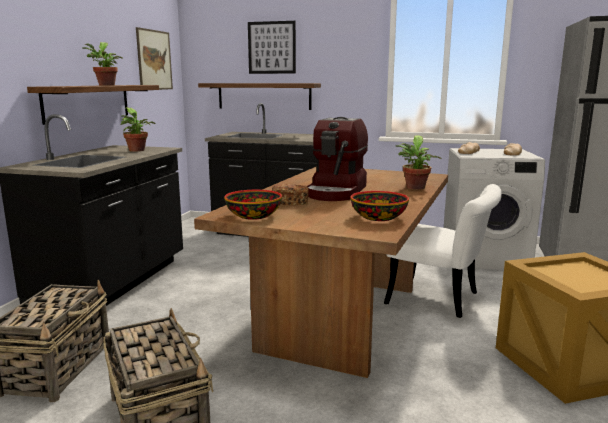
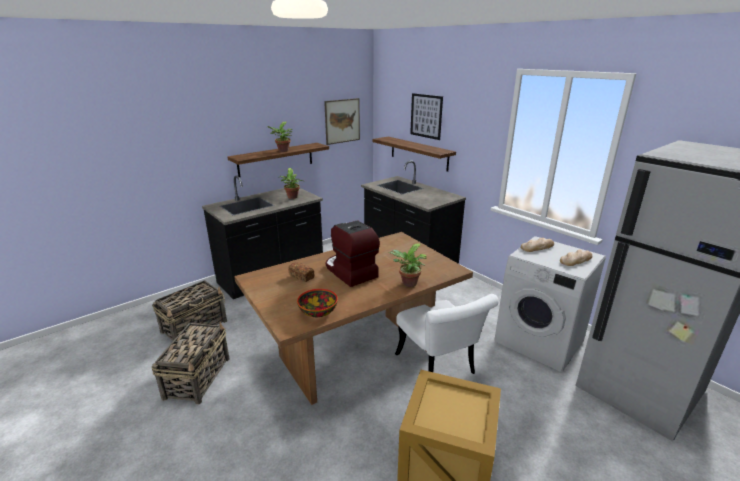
camera: 35 degrees right, 10 degrees up
(254, 216) = (261, 284): bowl -> none
(337, 192) = (349, 272): coffee machine -> coffee machine turned 90 degrees clockwise

